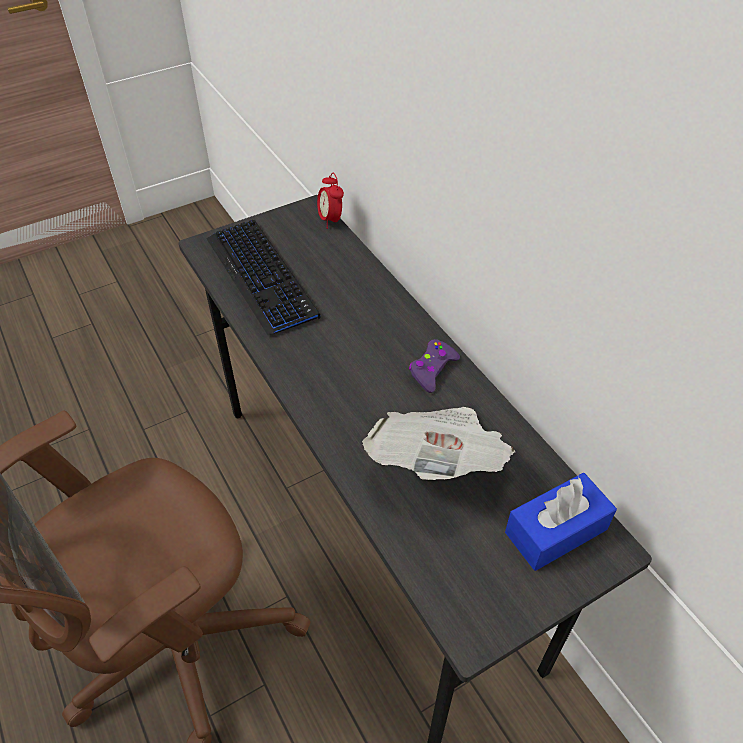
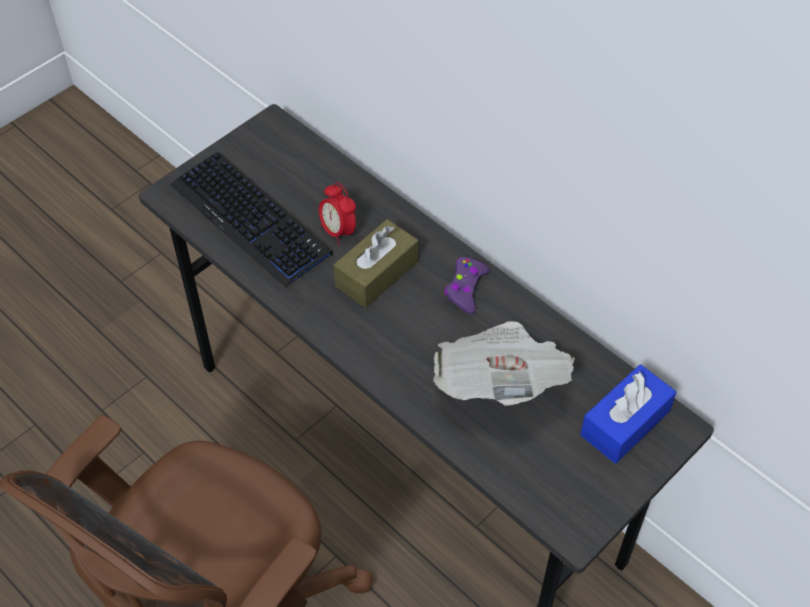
camera: 15 degrees left, 5 degrees up
(330, 220) = (301, 134): alarm clock -> alarm clock (338, 231)
(354, 341) = (376, 273): none -> brown tissue box

